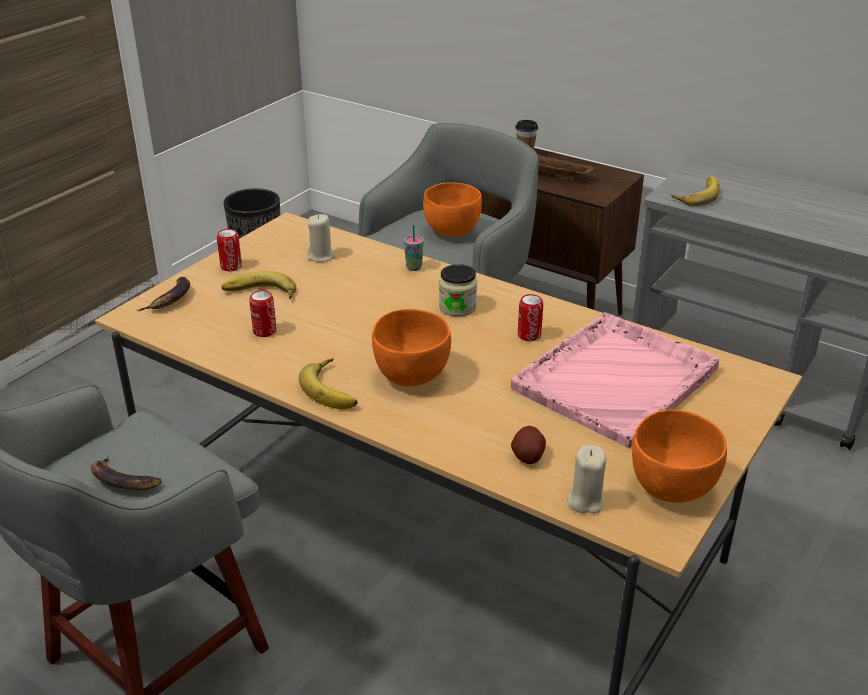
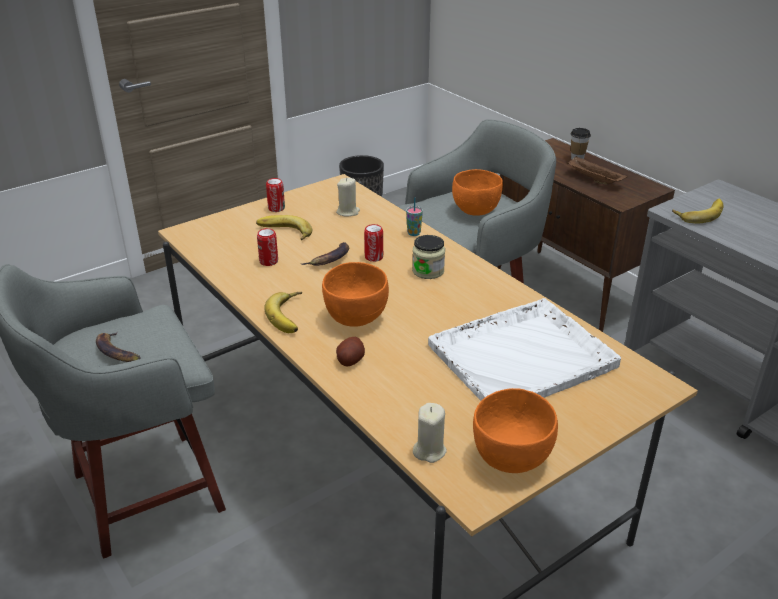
camera: 20 degrees right, 0 degrees up
(170, 299) = (218, 225): banana -> banana (330, 259)
(527, 456) = (406, 402): potato -> potato (350, 360)
(529, 335) = (472, 305): can -> can (374, 257)
(617, 378) = (523, 356): pink tray -> white tray

